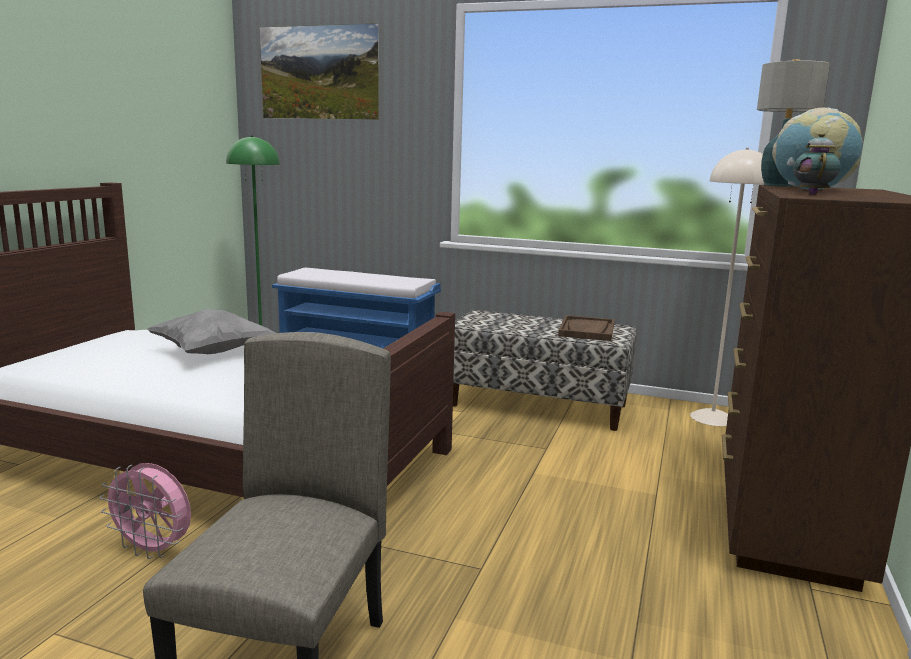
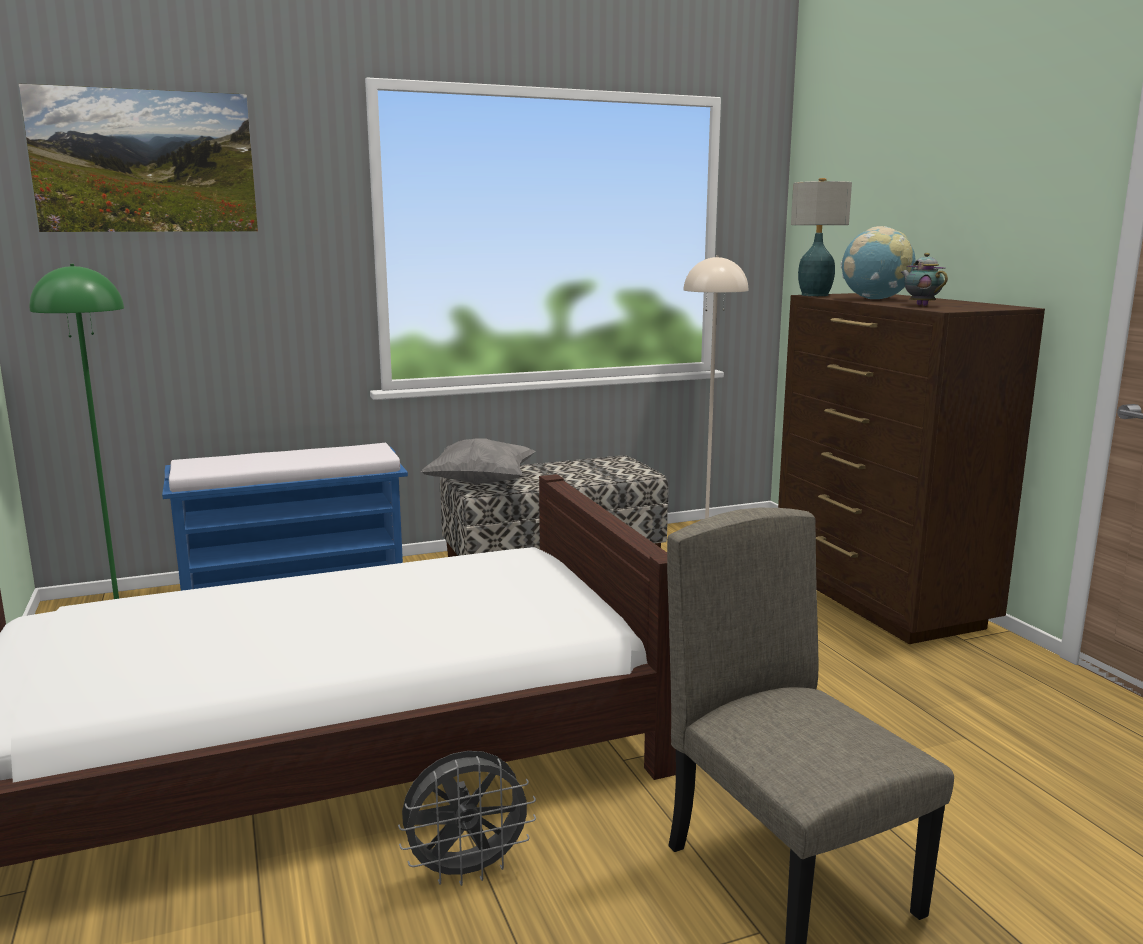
camera: 40 degrees left, 0 degrees up
(154, 550) = (467, 871): pink fan -> grey fan
(213, 353) = (273, 604): grey pillow -> grey pillow (481, 483)
(587, 330) = (600, 469): brown tray -> none

